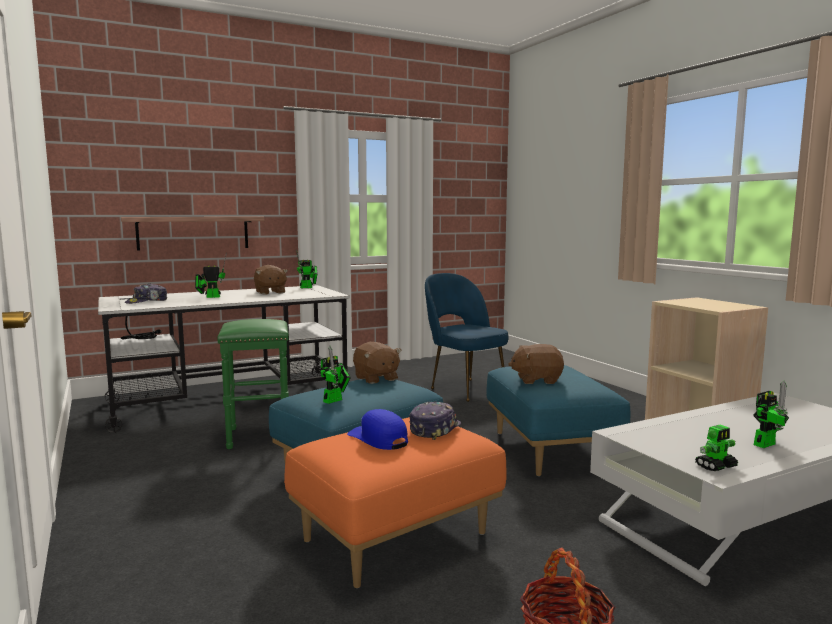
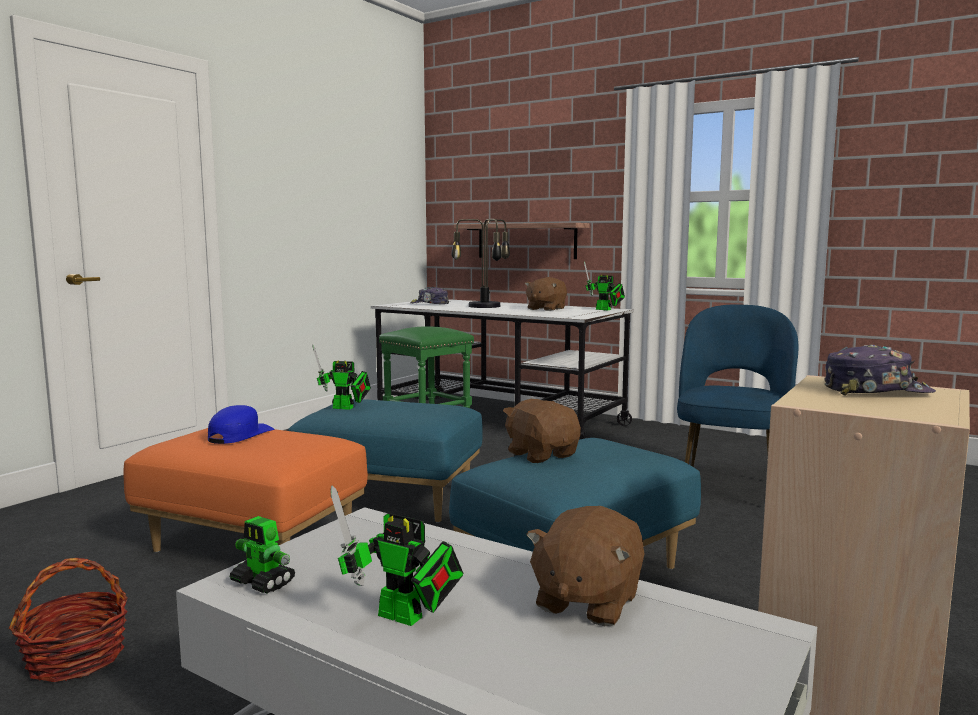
camera: 60 degrees right, 0 degrees up
(210, 297) = (484, 306): toy robot -> table lamp
(376, 378) = (443, 406): brown plush toy -> brown plush toy (586, 601)
(434, 429) = (283, 445): cap -> cap (875, 390)

